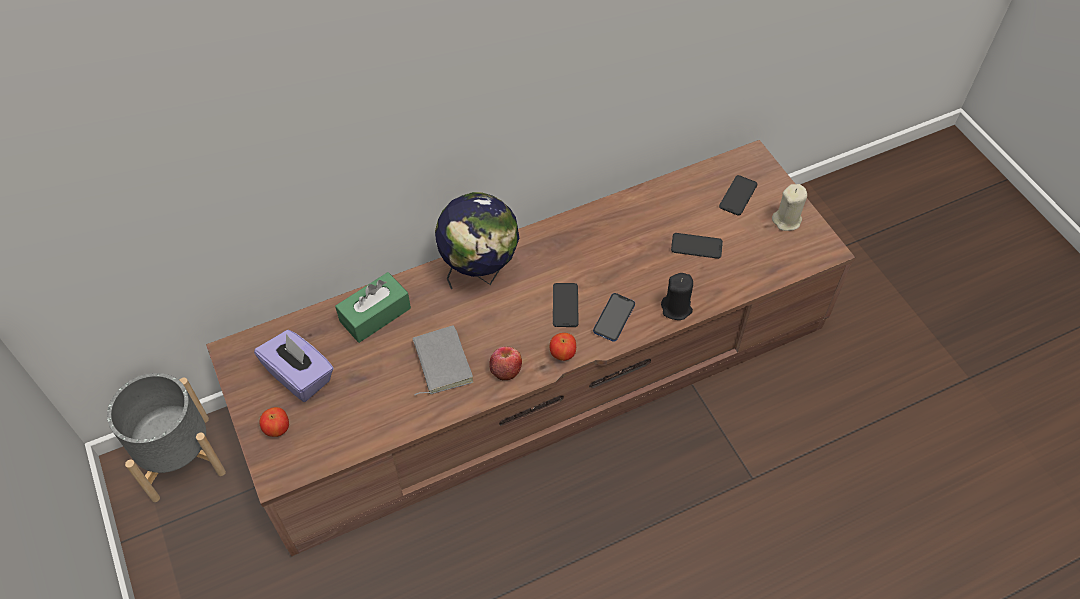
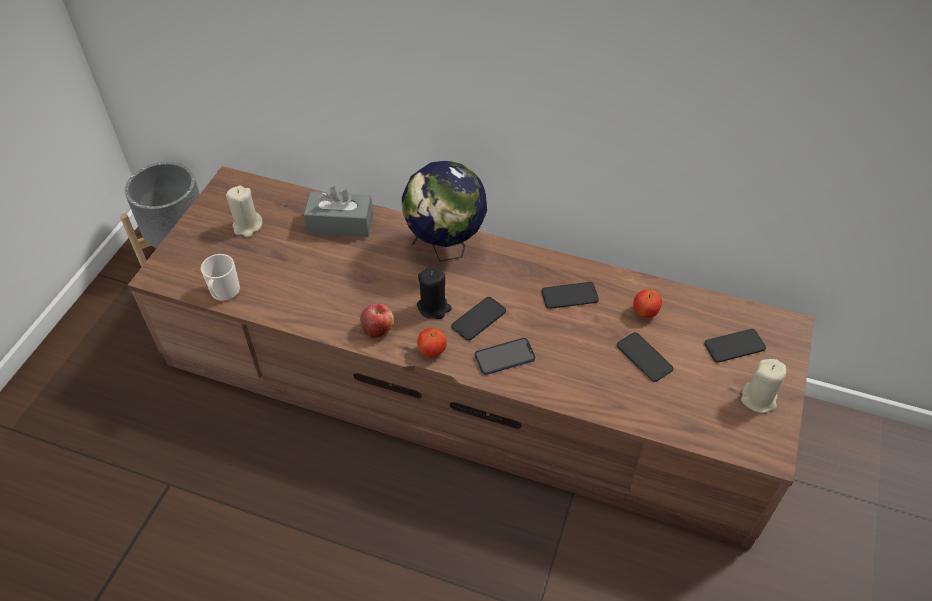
camera: 45 degrees right, 5 degrees down
(277, 429) = (193, 248): apple -> apple (645, 312)
(300, 376) = (247, 226): purple tissue box -> beige candle
(353, 441) = (224, 293): none -> mug
(375, 315) = (340, 224): green tissue box -> grey tissue box
(440, 362) = (341, 288): grey book -> none
(604, 240) = (569, 296): none -> phone
(676, 308) = (565, 391): black candle -> black candle (434, 307)

